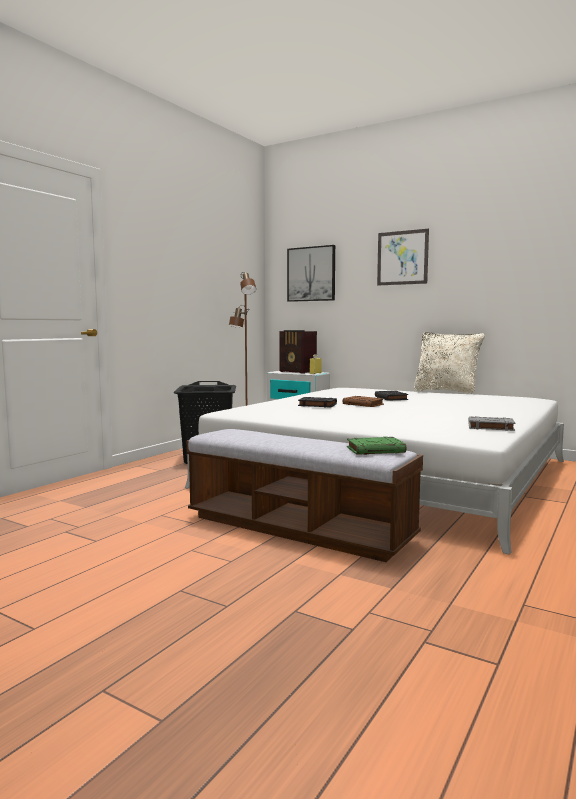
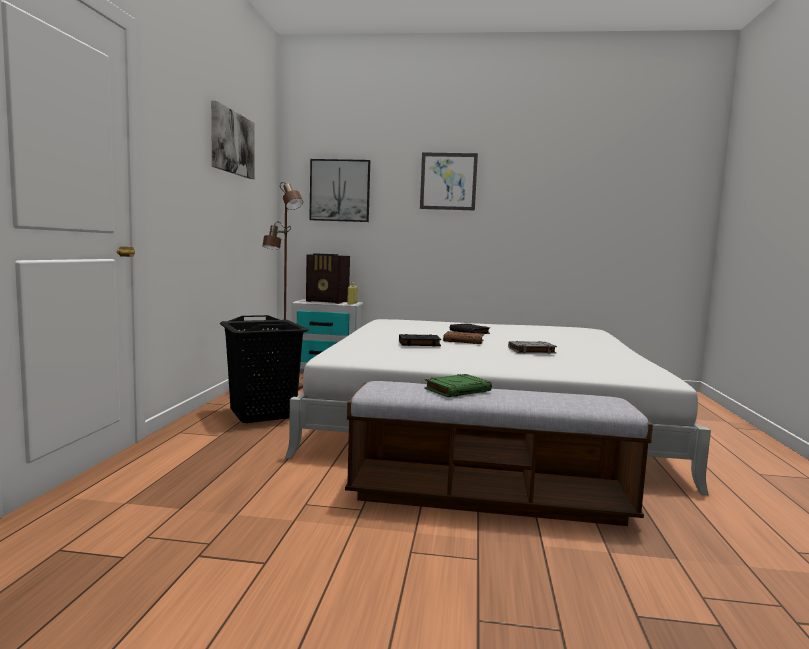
camera: 25 degrees left, 0 degrees up
(204, 244) = (232, 143): none -> picture
(376, 450) = (598, 400): green book -> green book (458, 390)
(446, 392) = (498, 323): beige pillow -> none
(490, 427) = (632, 363): grey book -> grey book (531, 351)

